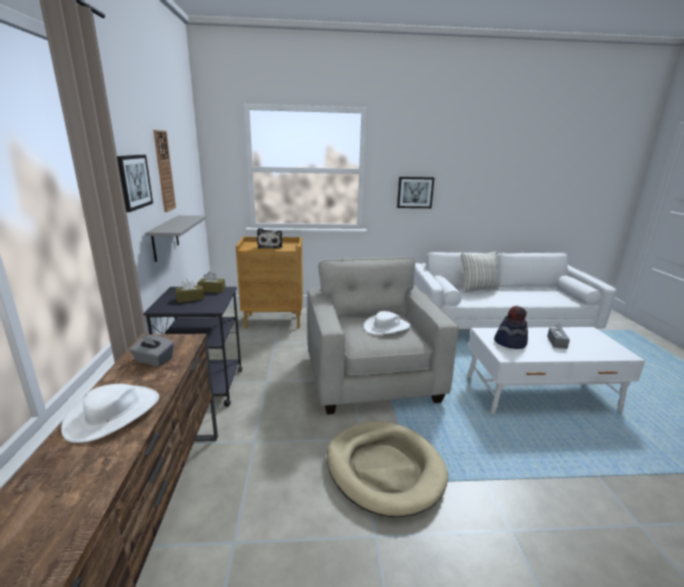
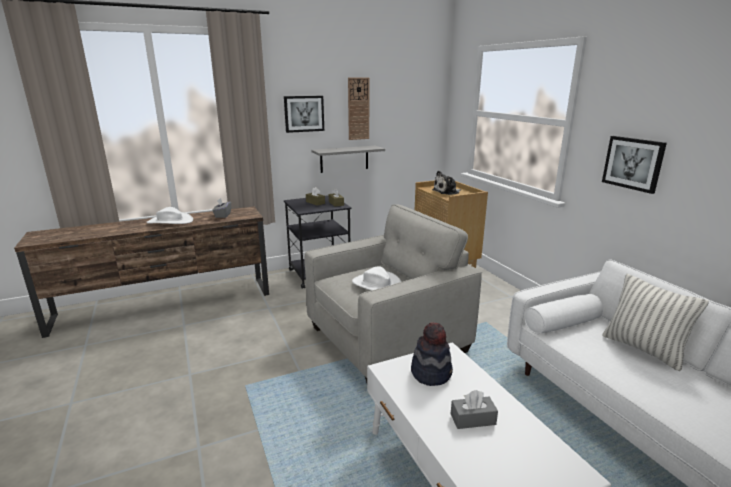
camera: 70 degrees right, 0 degrees up
(384, 469) = (256, 368): beige dog bed -> none

